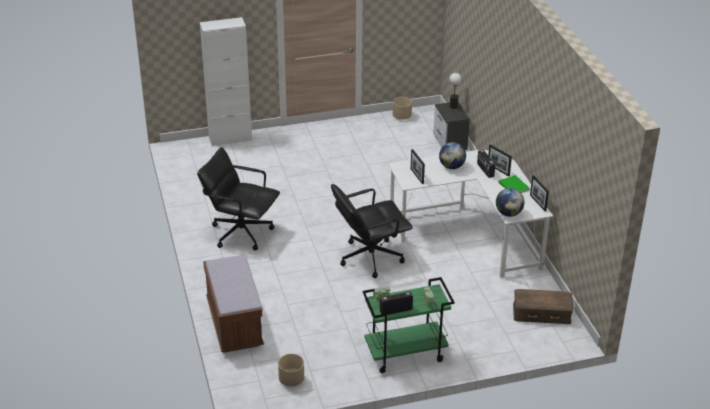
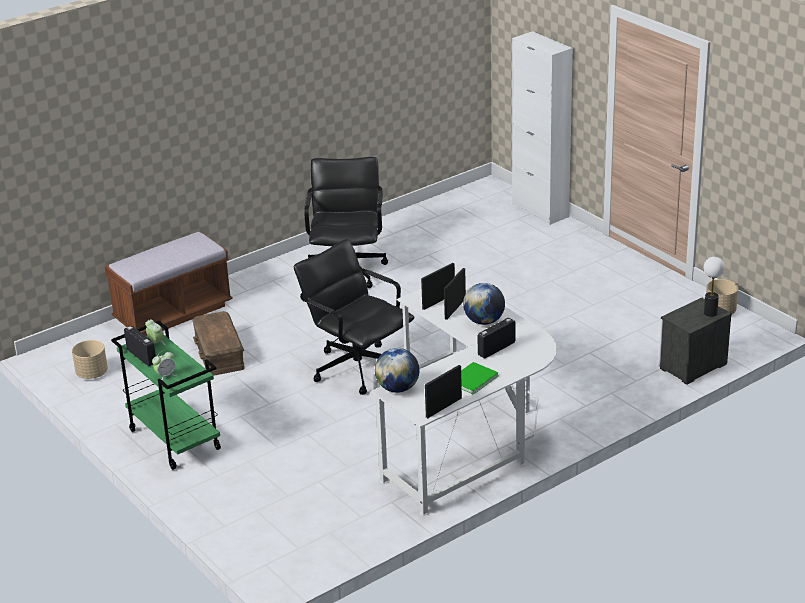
camera: 70 degrees right, 5 degrees down
(498, 170) = (507, 359): picture frame -> picture frame (455, 309)
(541, 313) = (319, 533): brown storage box -> brown storage box (218, 353)

